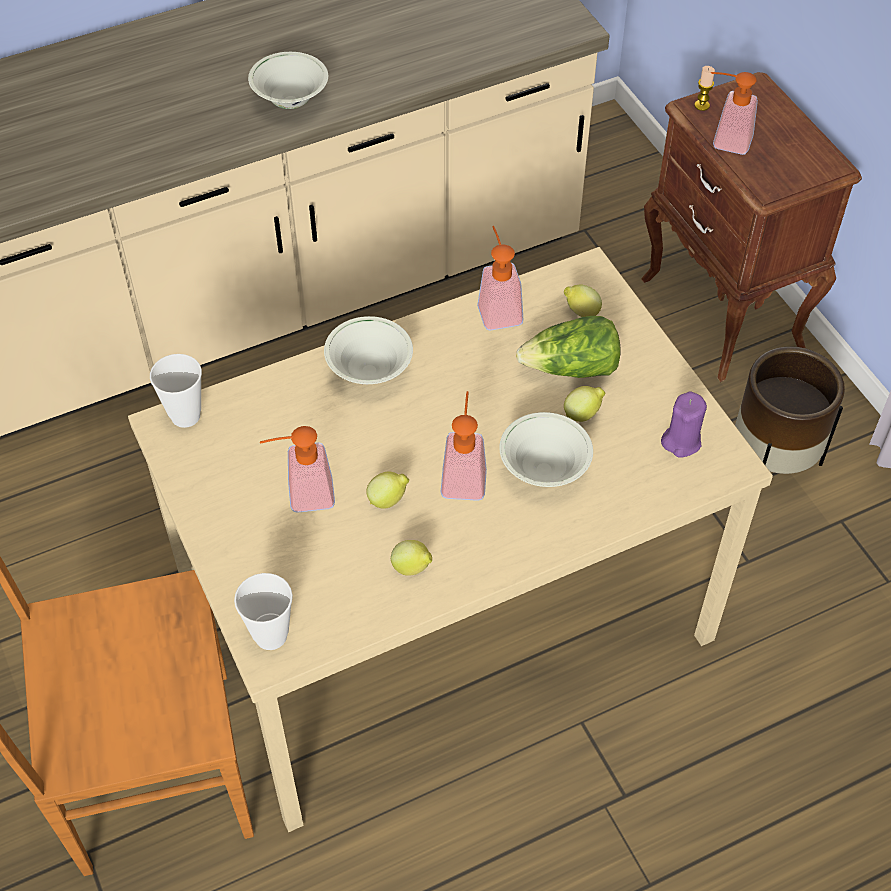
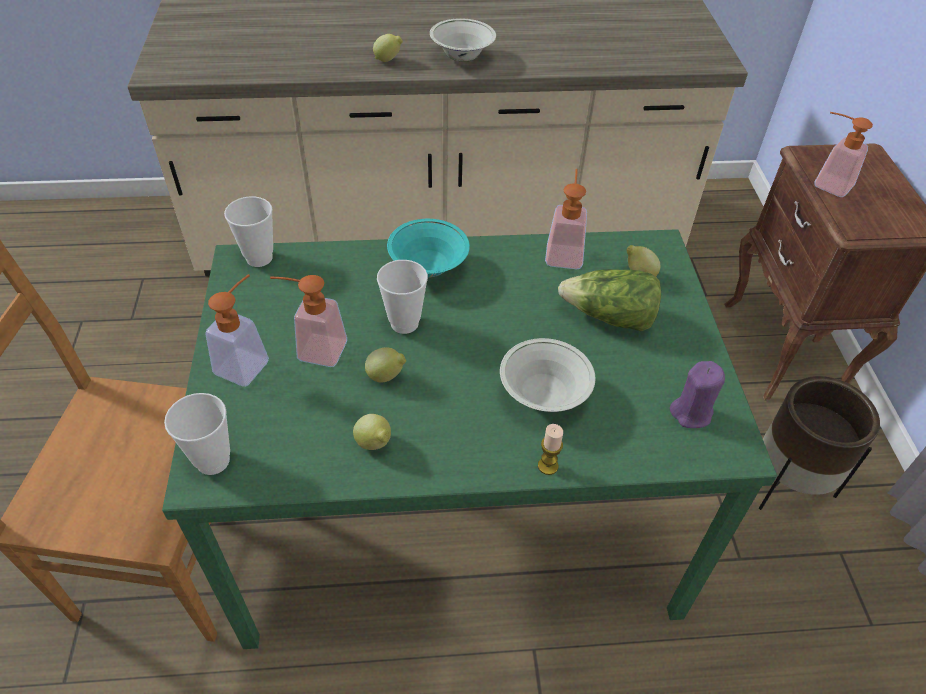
camera: 20 degrees right, 5 degrees down
(369, 371) = (428, 268): white bowl -> turquoise bowl
(376, 439) = (404, 323): none -> cup
(444, 617) = (455, 513): beige dining table -> green dining table
(464, 475) = (466, 377): soap dispenser -> soap dispenser (247, 361)
(583, 414) = (603, 359): lemon -> lemon (388, 60)
(702, 105) = (814, 154): candle -> candle (548, 466)

